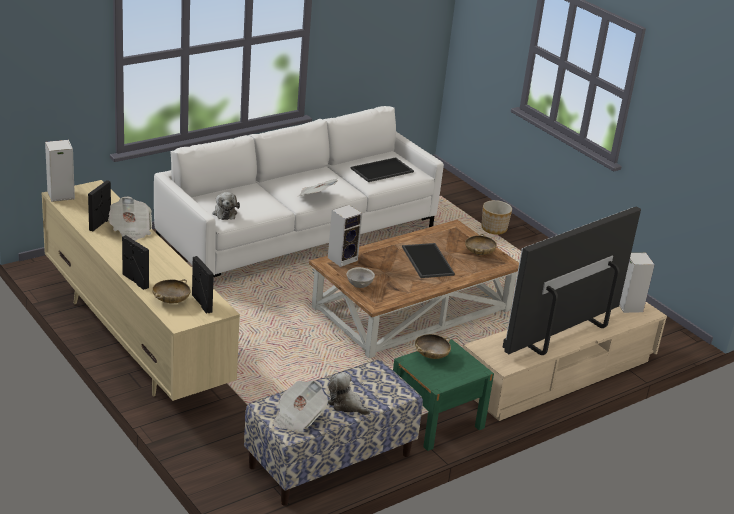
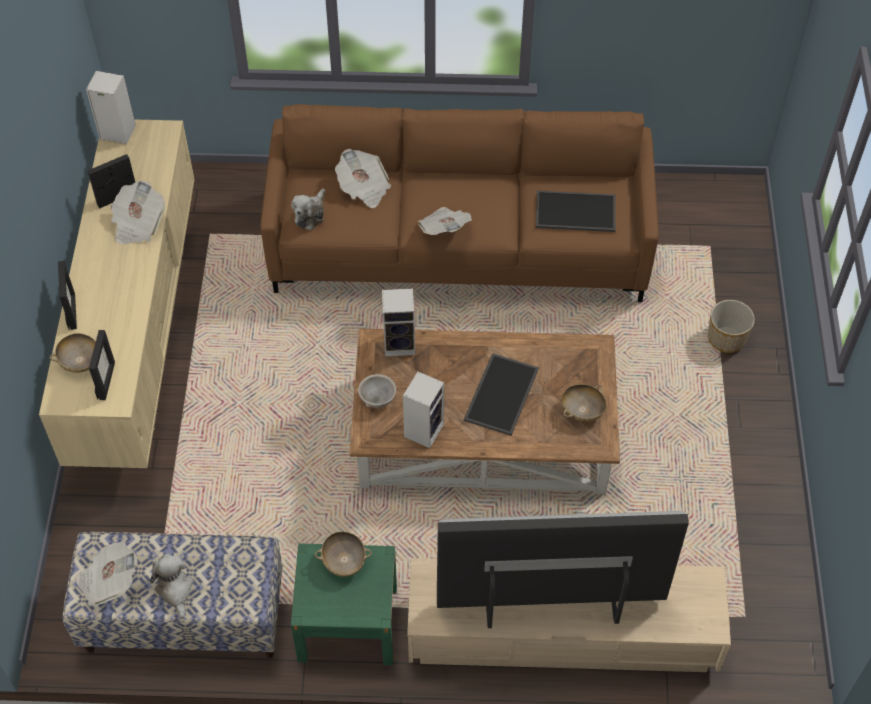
camera: 40 degrees right, 25 degrees up
(244, 193) = (363, 188): none -> newspaper
(299, 236) = (459, 245): white sofa -> brown sofa
(628, 305) = (694, 599): speaker -> speaker (424, 429)

